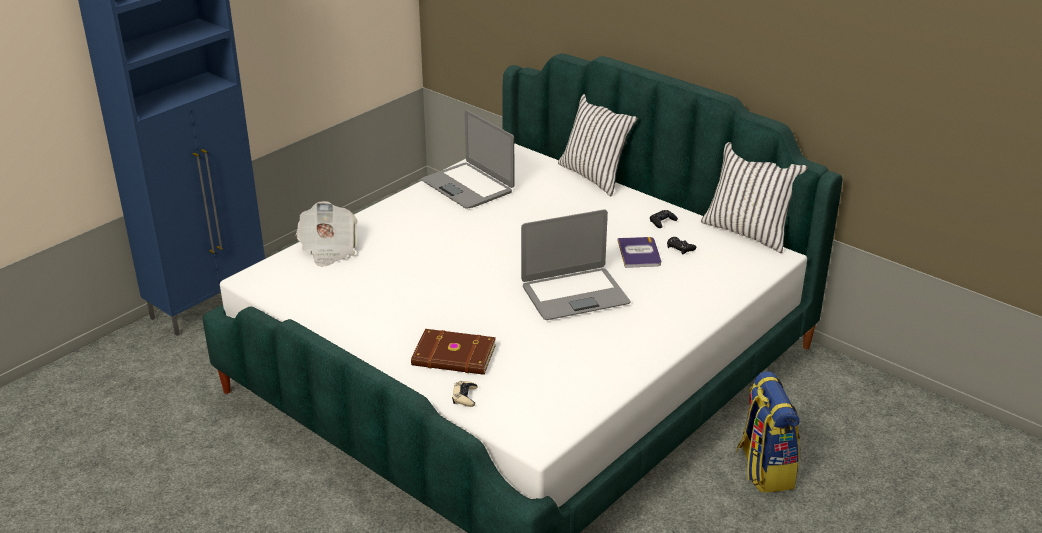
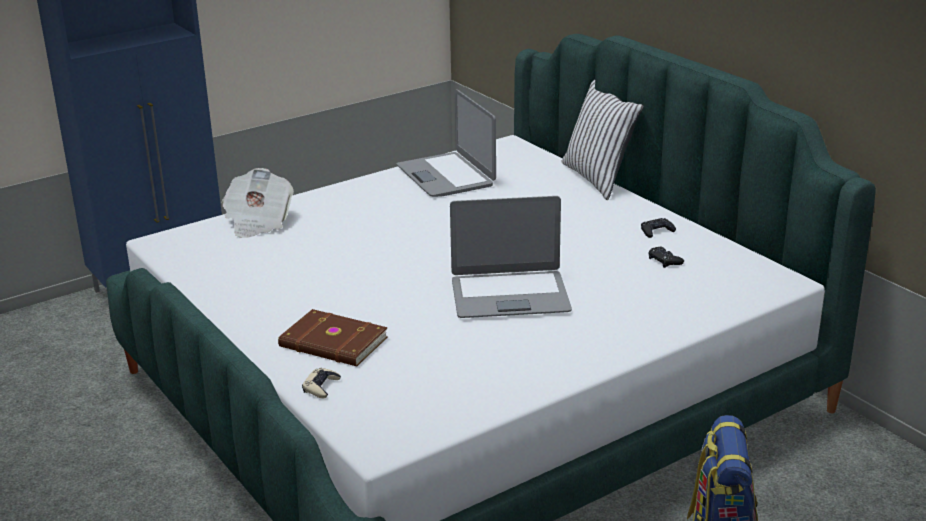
camera: 15 degrees right, 5 degrees down
(639, 253) = (611, 261): book -> none
(748, 232) = (759, 252): white pillow -> none

